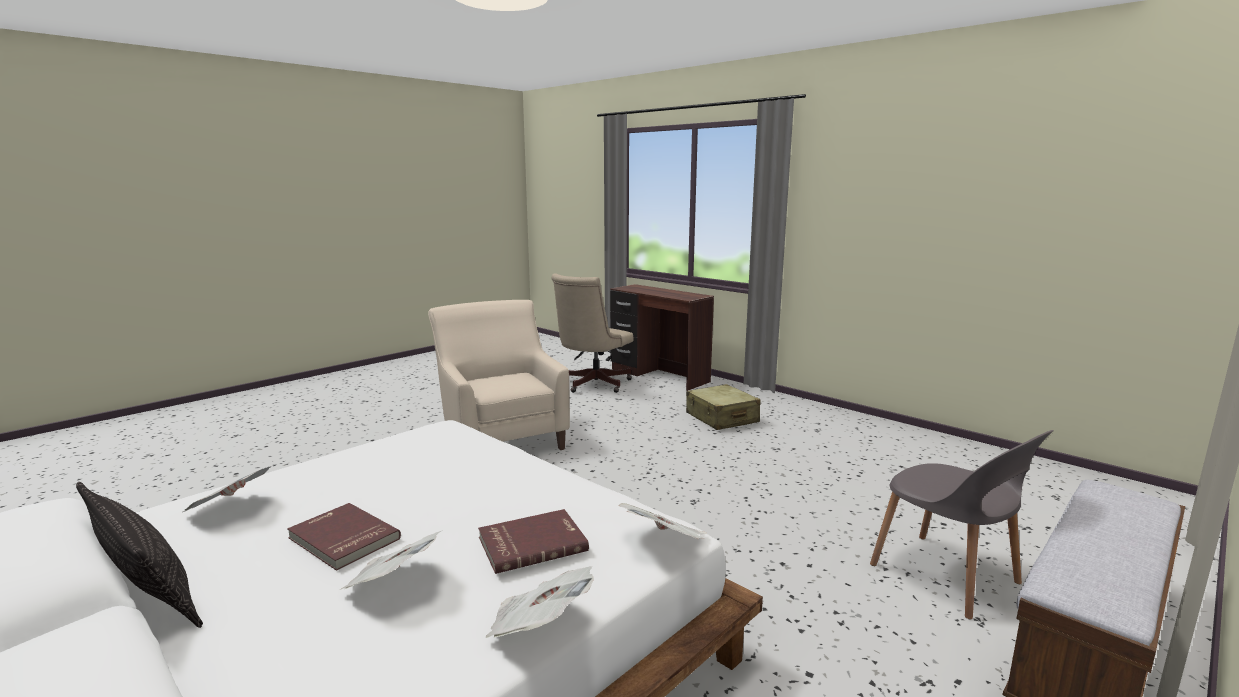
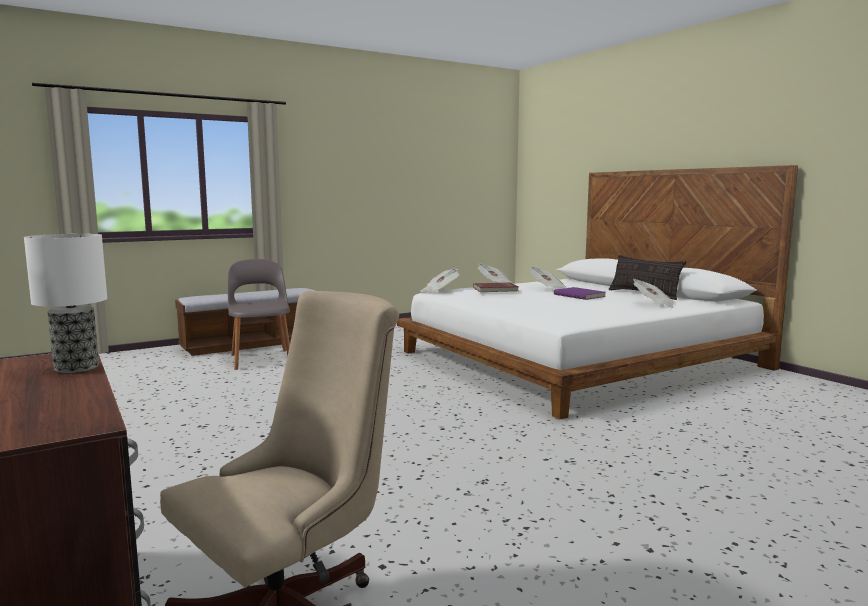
camera: 165 degrees left, 5 degrees down
(342, 539) = (580, 295): red book -> purple book
(500, 438) = (527, 477): beige armchair -> none
(671, 295) = (76, 367): none -> table lamp
(721, 418) = (180, 473): beige suitcase -> none

